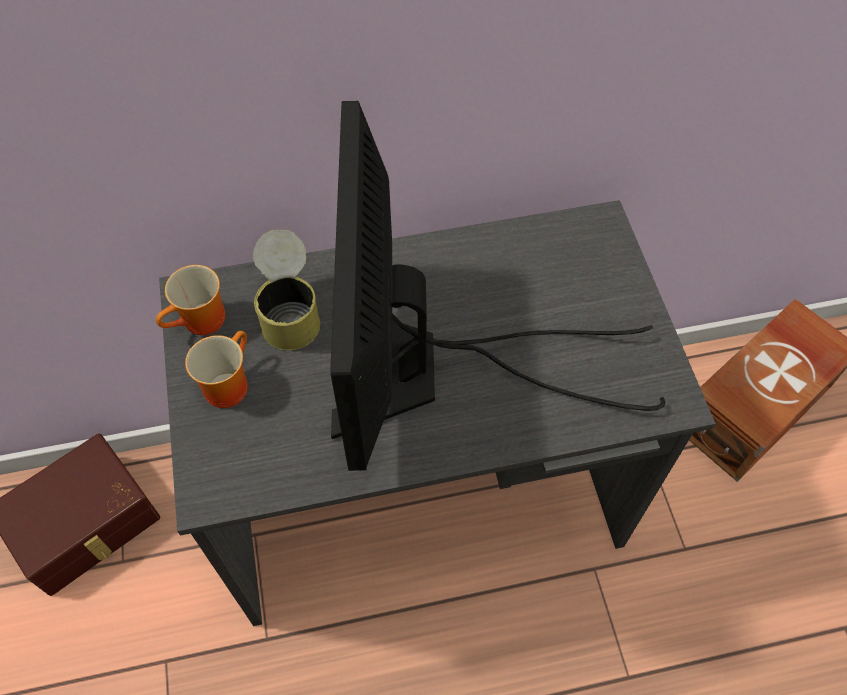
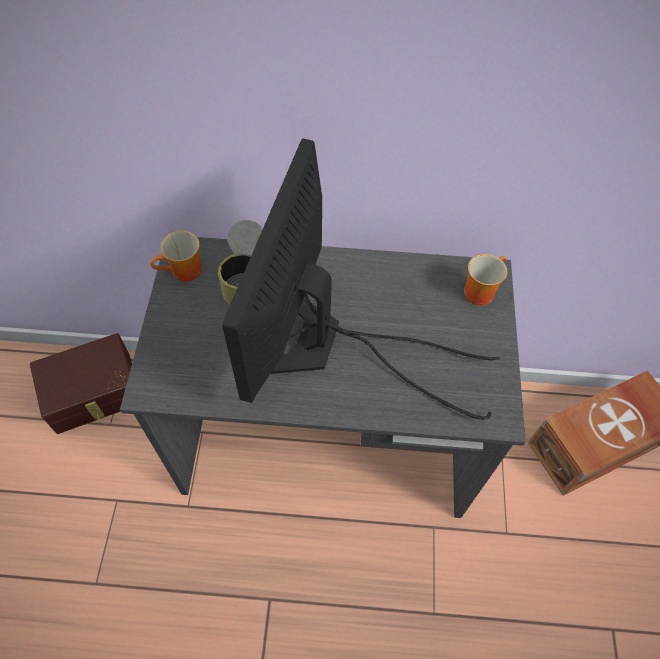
camera: 15 degrees right, 0 degrees up
(226, 383) = (186, 318): mug -> mug (479, 289)

